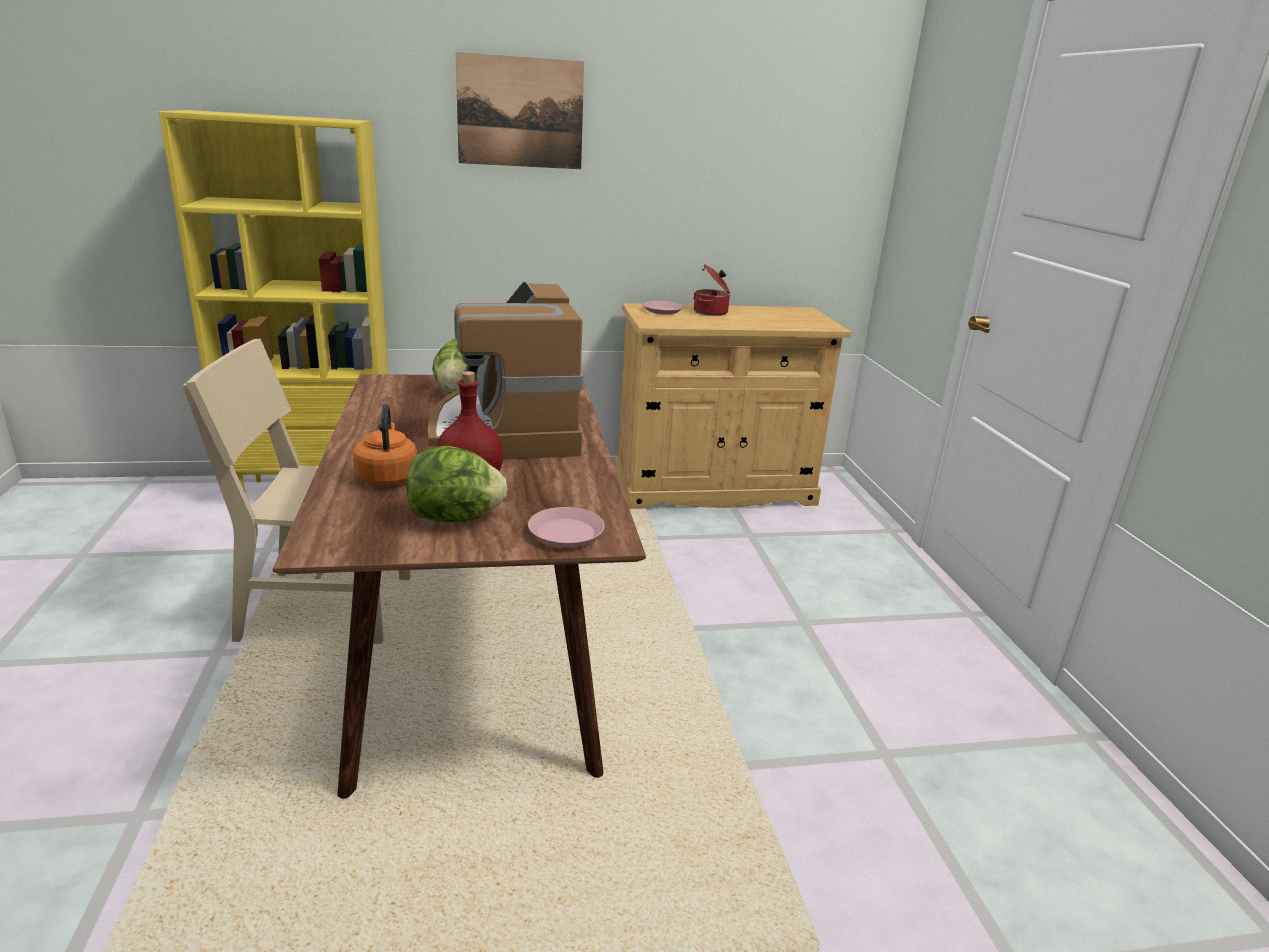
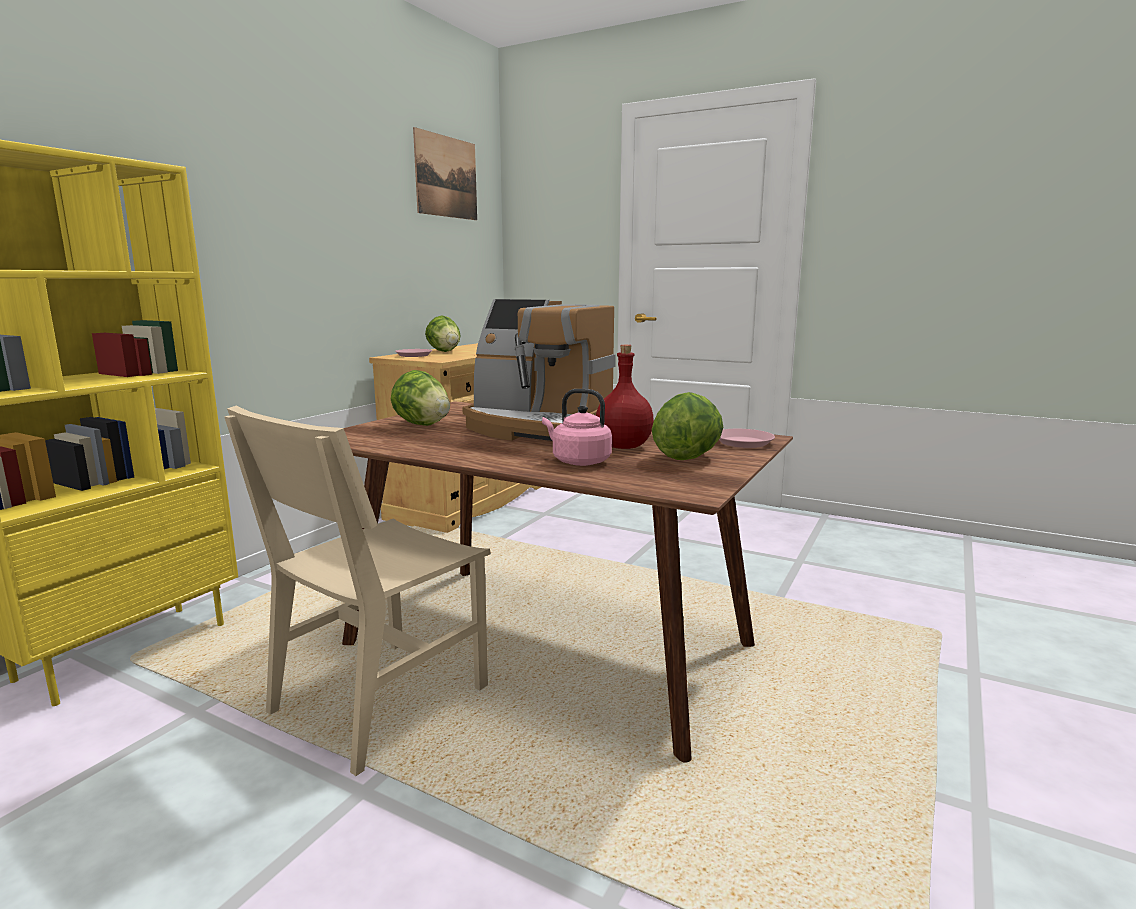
camera: 50 degrees left, 10 degrees down
(387, 477) = (578, 461): orange kettle -> pink kettle
(520, 112) = (269, 178): picture -> picture (446, 177)
(711, 312) = (444, 351): cooking pot -> lettuce

